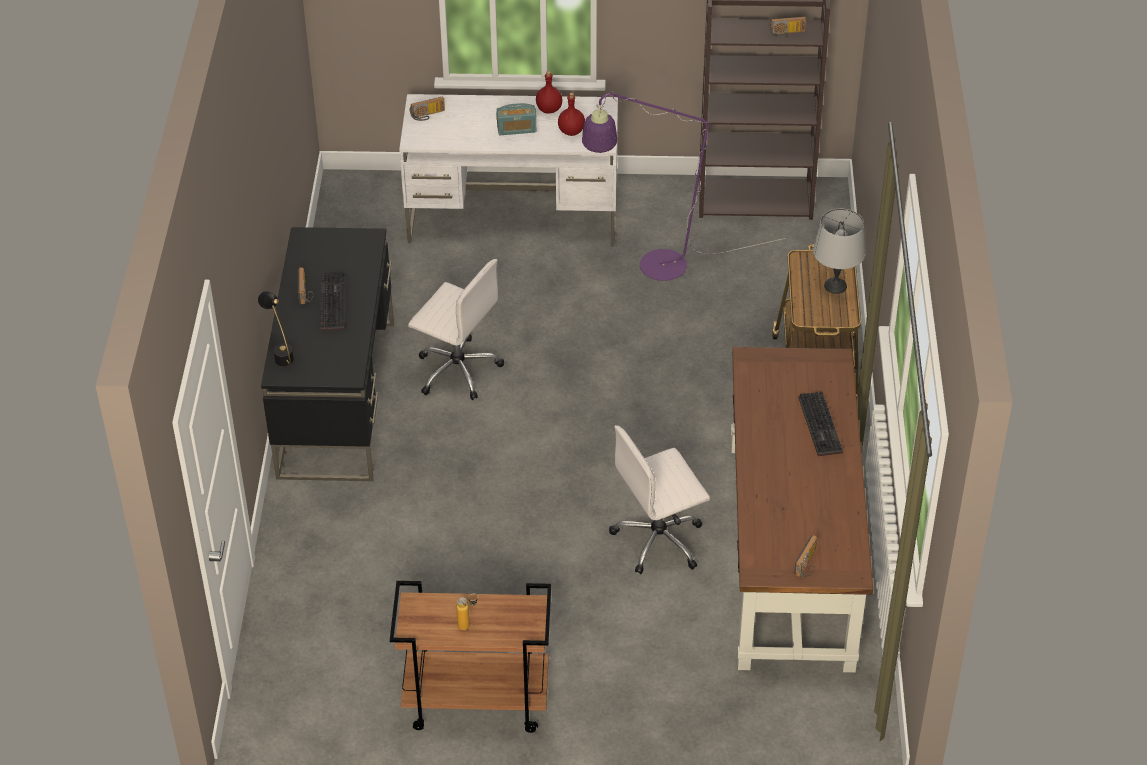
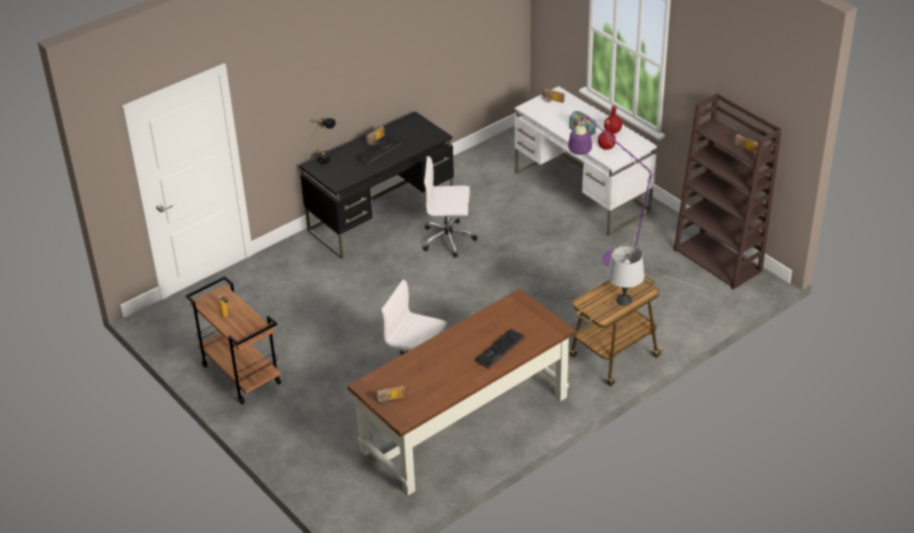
camera: 50 degrees right, 5 degrees down
(457, 370) = (449, 239): white office chair -> white office chair turned 105 degrees clockwise

